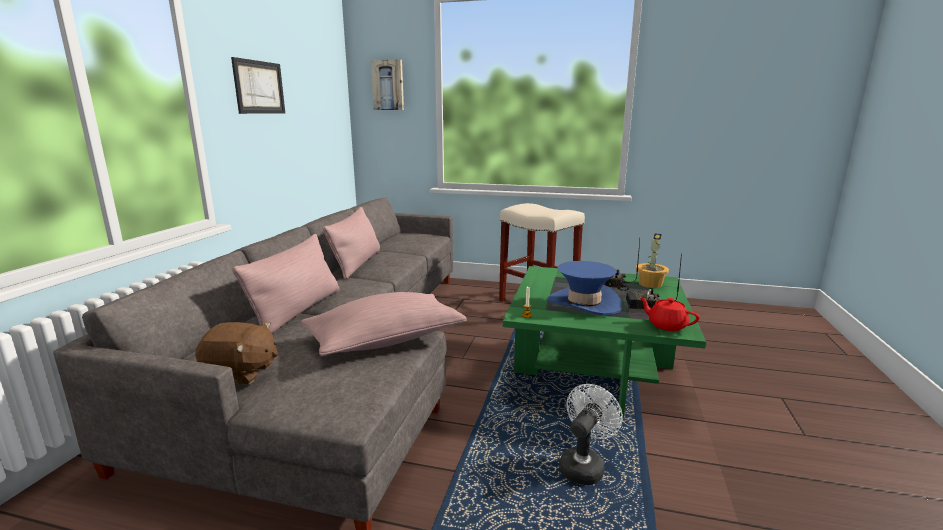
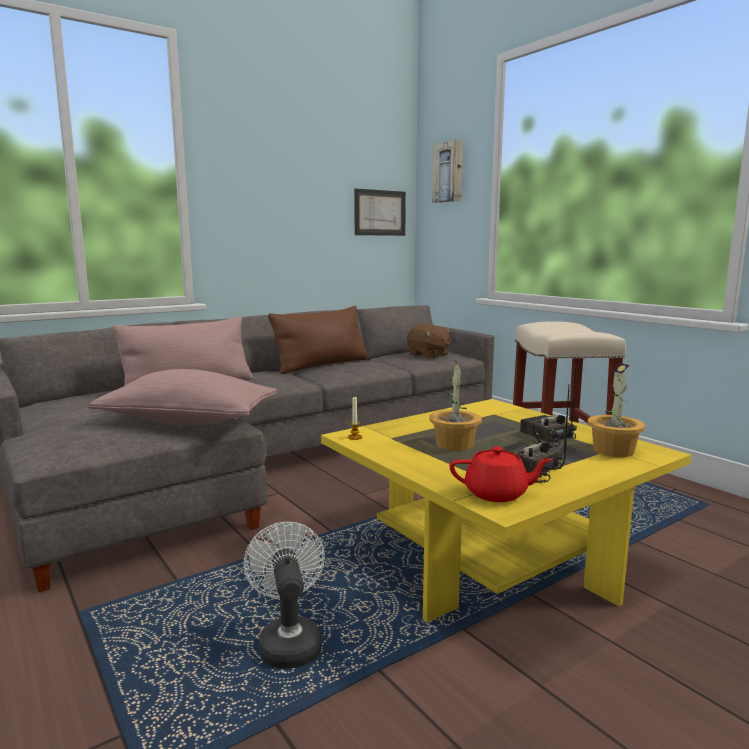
camera: 40 degrees right, 5 degrees down
(241, 373) = (61, 413): brown plush toy -> brown plush toy (428, 355)
(259, 87) = (270, 176): picture -> picture (380, 213)
(357, 263) = (322, 365): pink pillow -> brown pillow
(584, 303) = (453, 444): blue hat -> potted plant
(584, 465) = (288, 641): white fan -> white fan turned 90 degrees counterclockwise
(594, 370) = (491, 560): green coffee table -> yellow coffee table
(666, 325) = (497, 494): red teapot -> red teapot turned 105 degrees clockwise

